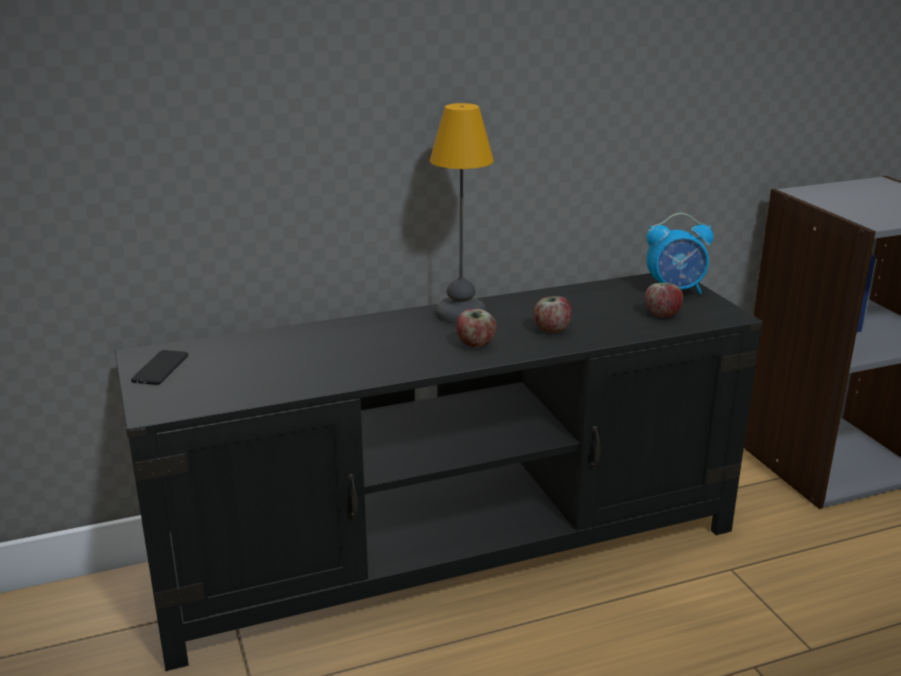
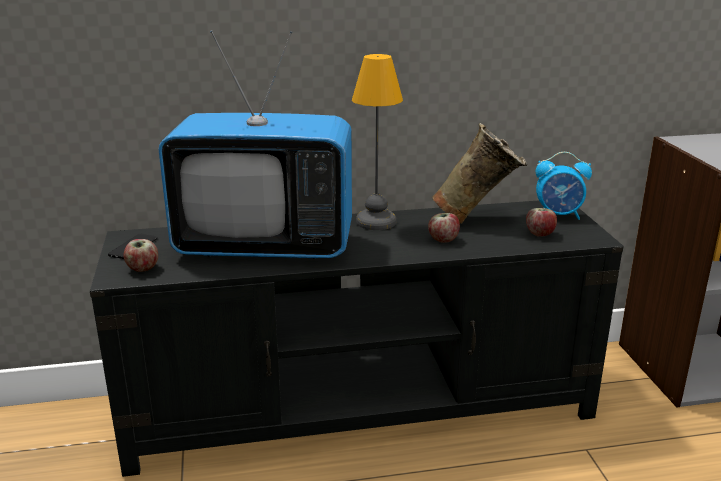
camera: 10 degrees right, 0 degrees up
(334, 354) = (265, 246): none -> television
(475, 344) = (377, 247): apple -> apple (142, 269)
(583, 302) = (477, 220): none -> beige vase

